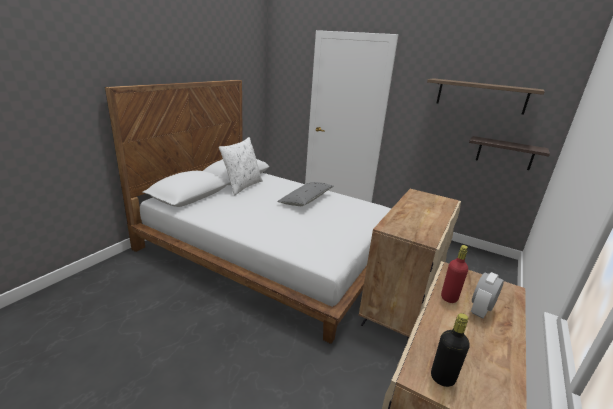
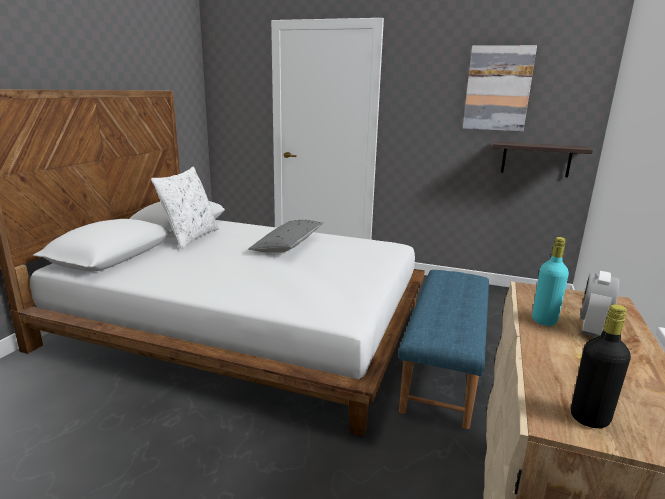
camera: 10 degrees left, 5 degrees down
(401, 301) = (443, 364): beige cabinet -> blue bench
(449, 298) = (544, 320): red bottle -> turquoise bottle
(481, 96) = (498, 89): shelf -> picture

